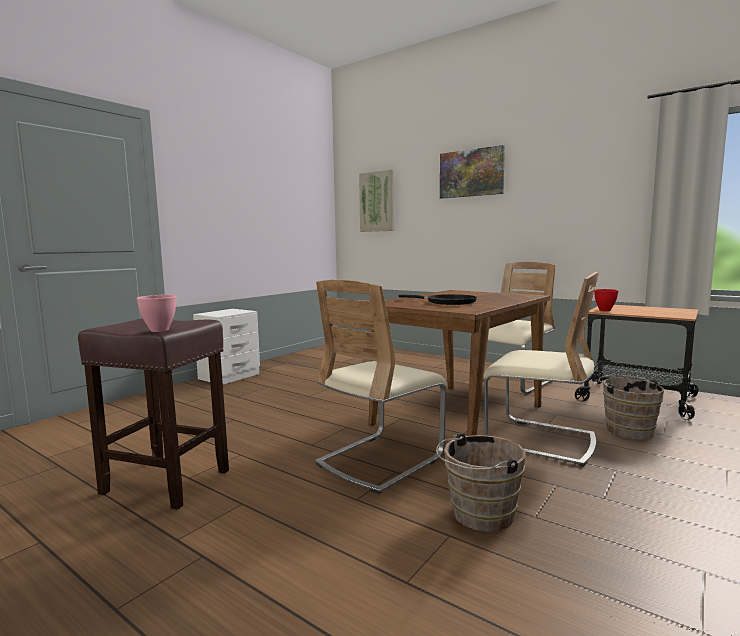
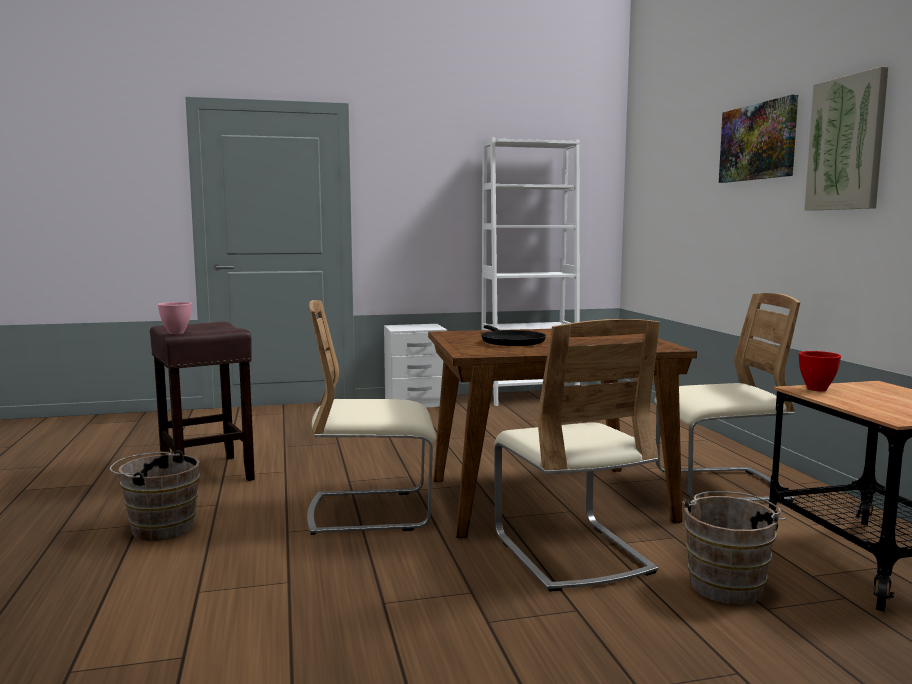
camera: 40 degrees right, 0 degrees up
(302, 357) = (529, 397): none -> white bookcase
(377, 201) = (661, 186): picture -> picture (846, 143)
(478, 515) = (342, 580): brown bucket -> brown bucket (159, 528)

